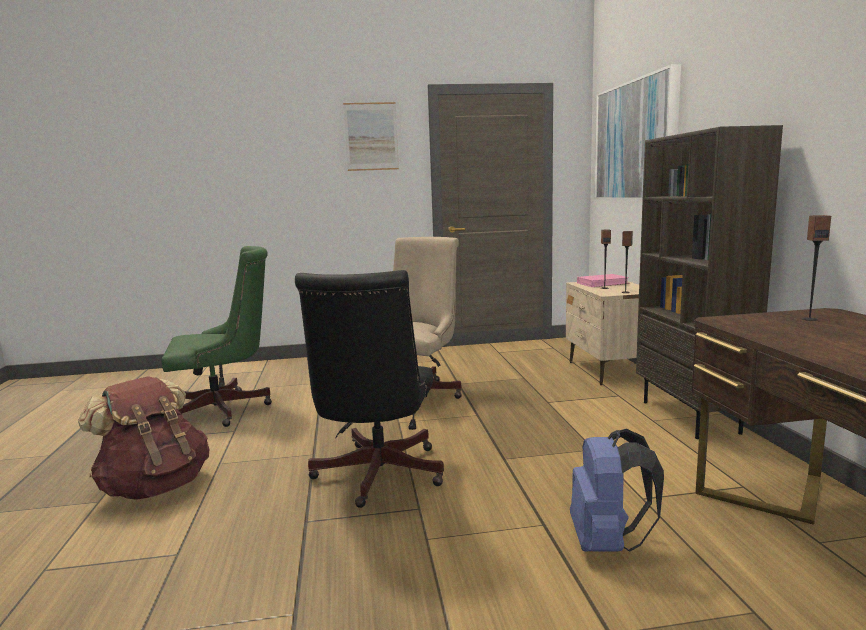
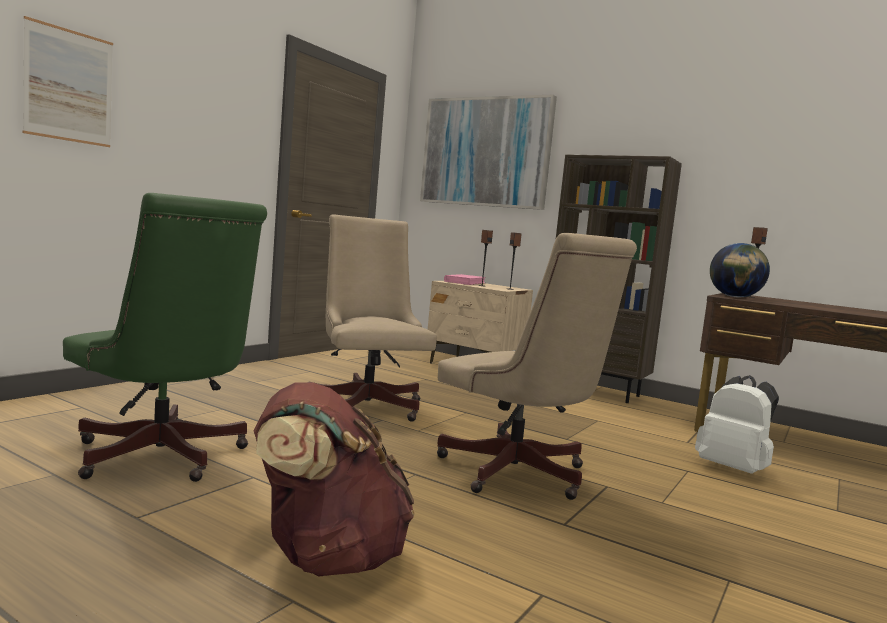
camera: 50 degrees left, 5 degrees down
(225, 409) = (163, 459): green office chair -> green office chair turned 105 degrees clockwise
(371, 136) = (226, 77): picture -> picture (69, 86)
(376, 477) = (520, 475): black office chair -> beige office chair
(607, 543) = (733, 470): blue backpack -> white backpack
(749, 320) = (735, 297): none -> globe

